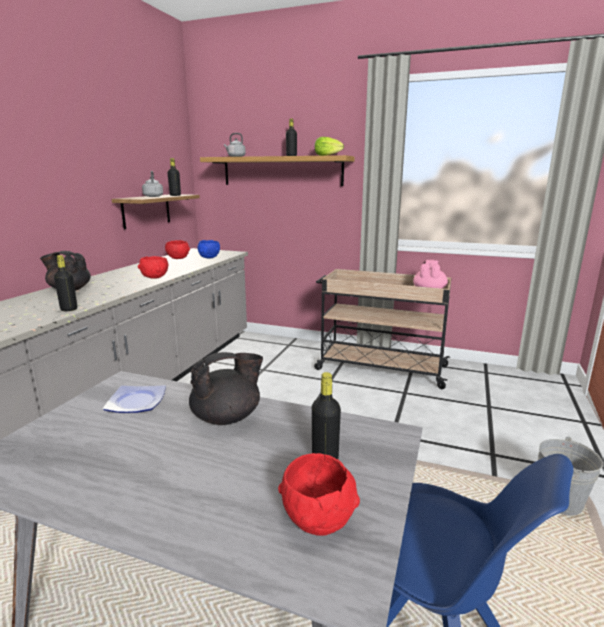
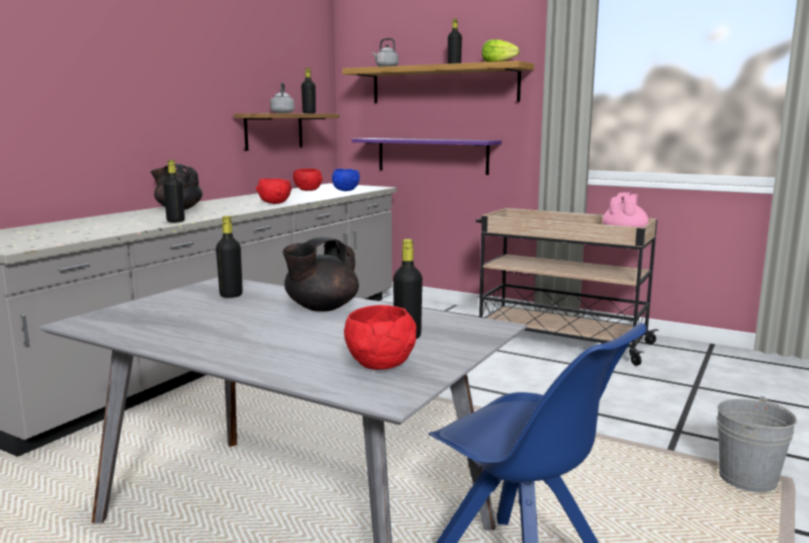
camera: 10 degrees right, 5 degrees down
(135, 402) = (231, 295): plate -> black bottle
(227, 417) = (321, 308): black teapot -> black teapot turned 150 degrees clockwise
(274, 226) = (432, 155): none -> purple shelf

